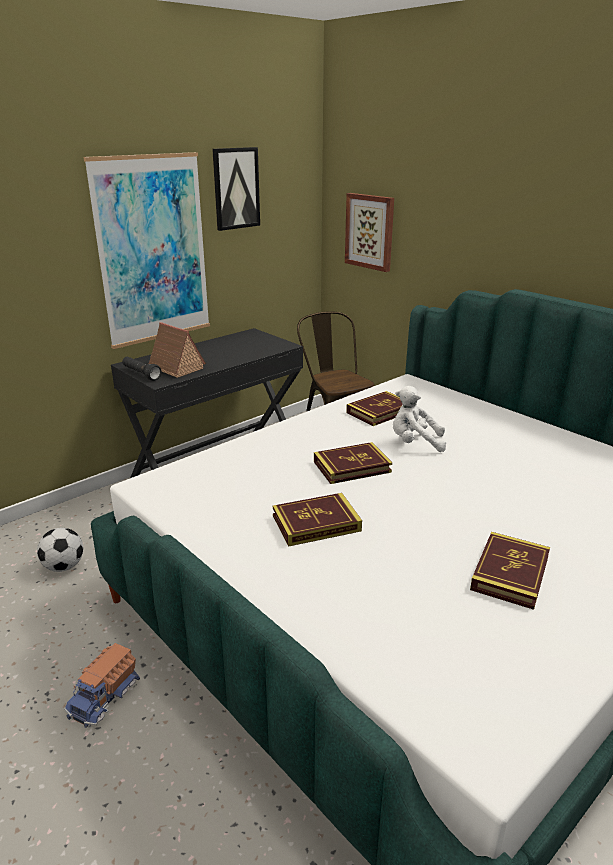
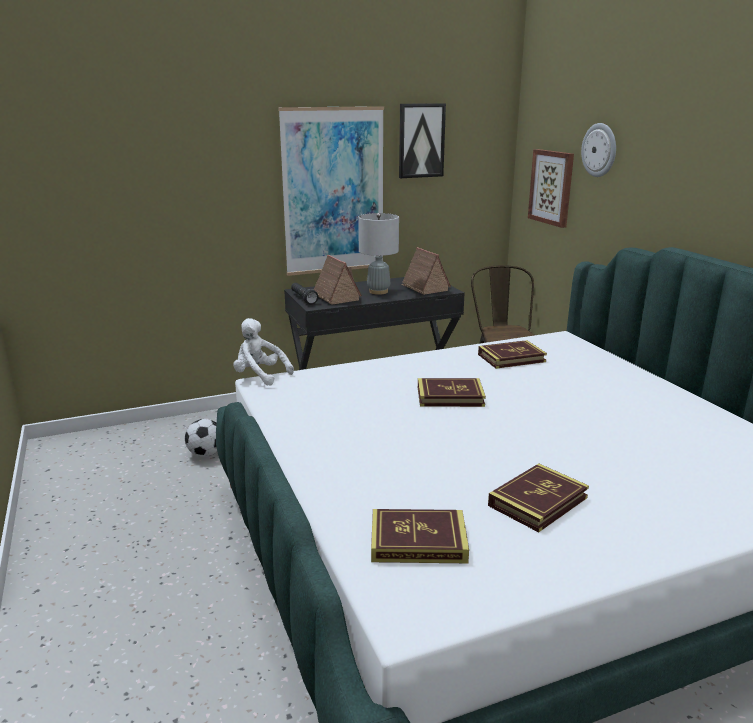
camera: 20 degrees right, 5 degrees down
(105, 696) = (190, 553): toy truck -> none
(216, 355) = (378, 292): none -> grey table lamp
(260, 345) = (424, 288): none -> toy house
(316, 523) = (385, 432): book -> book (418, 541)
(415, 443) = (527, 387): white plush toy -> white plush toy (260, 376)
(424, 194) = (599, 150): none -> wall clock

